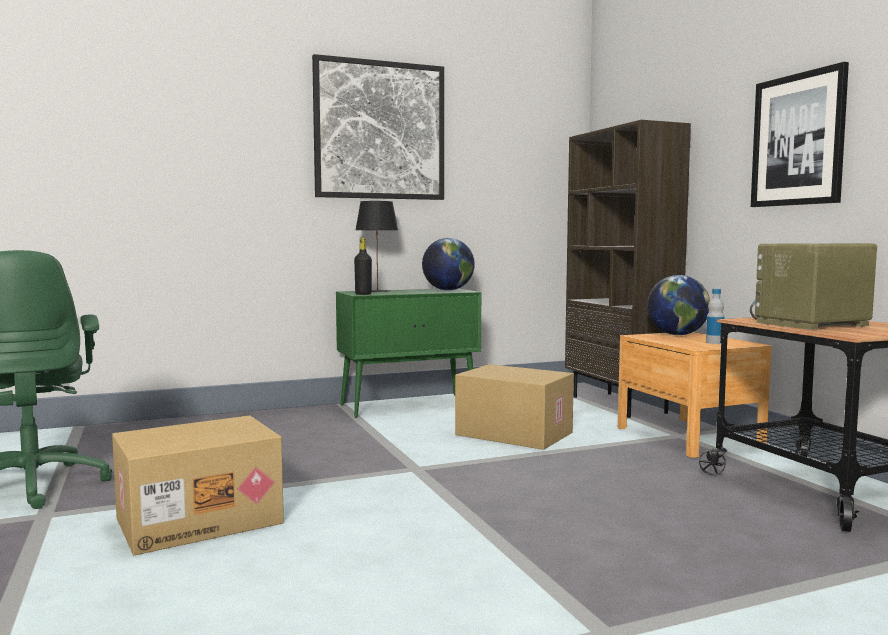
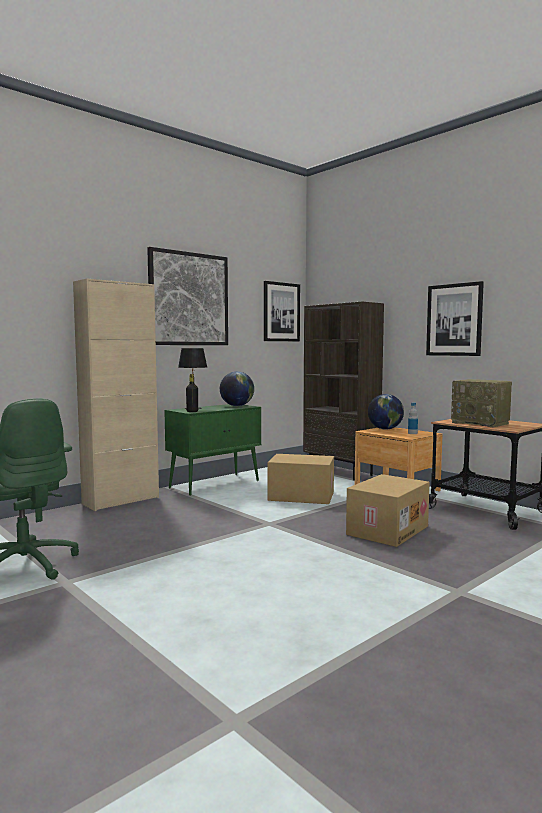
camera: 20 degrees left, 0 degrees up
(200, 520) = (177, 570): cardboard box -> cardboard box (387, 530)
(259, 416) = (121, 501): none -> beige cabinet
(542, 150) = (281, 312): none -> picture
(811, 324) = (481, 423): radio -> radio turned 90 degrees counterclockwise

